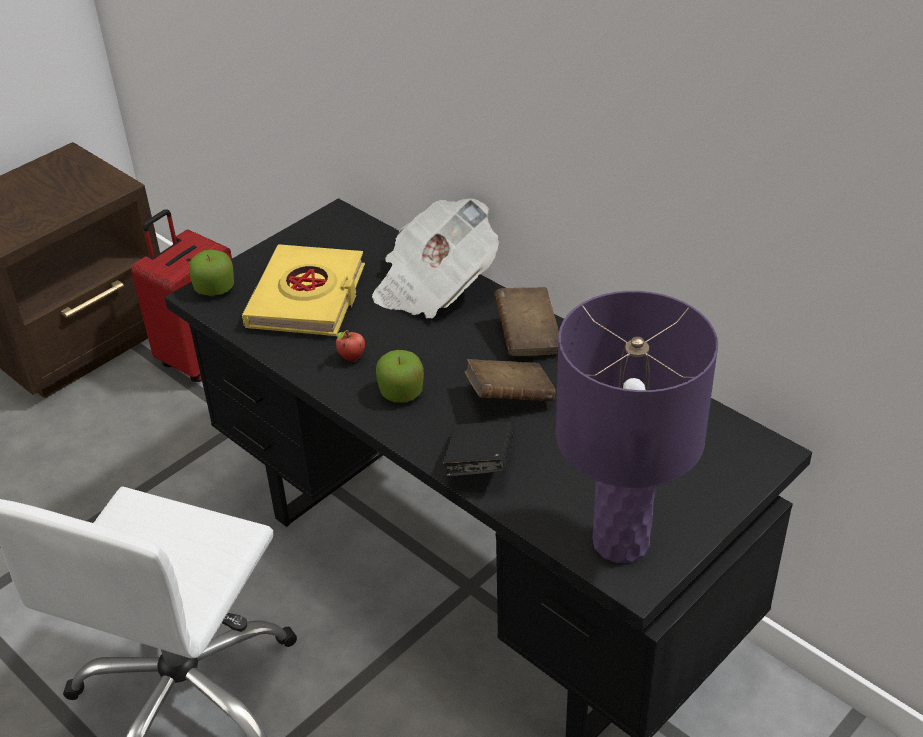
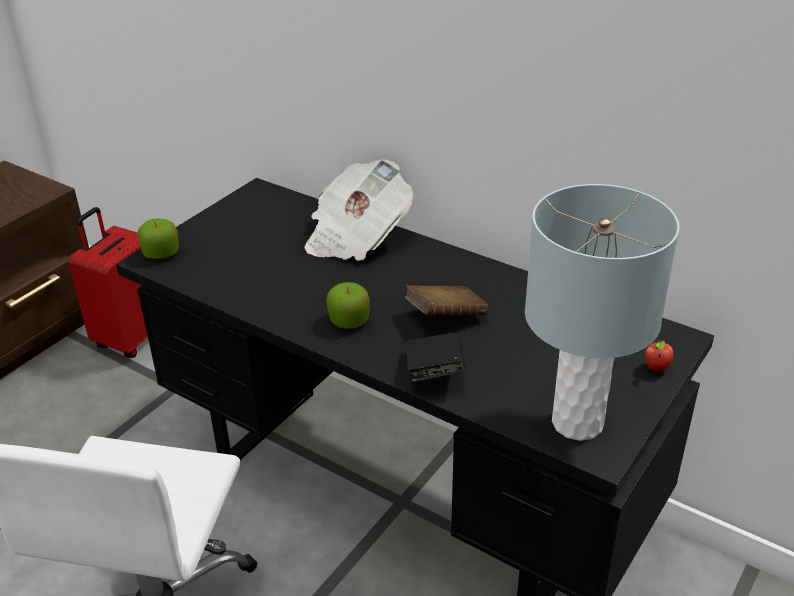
camera: 10 degrees left, 5 degrees down
(307, 298) = (247, 254): yellow book -> none
(351, 359) = (298, 298): apple -> apple (657, 369)
(527, 337) = (448, 269): brown book -> none
(620, 542) = (577, 423): purple table lamp -> grey table lamp

